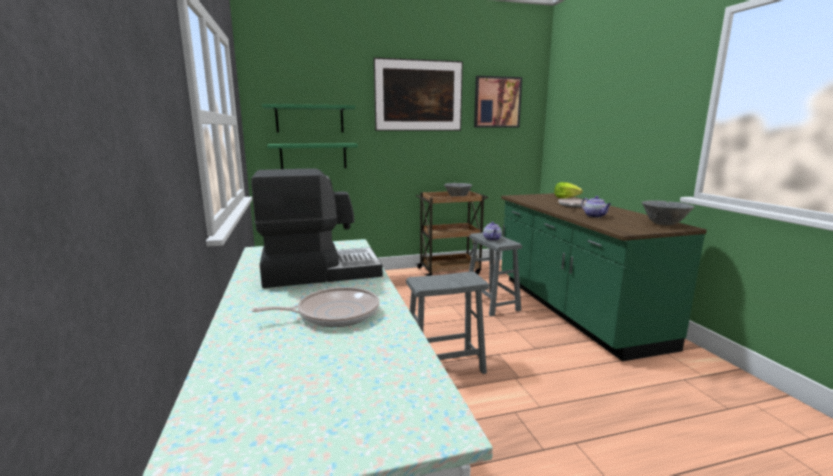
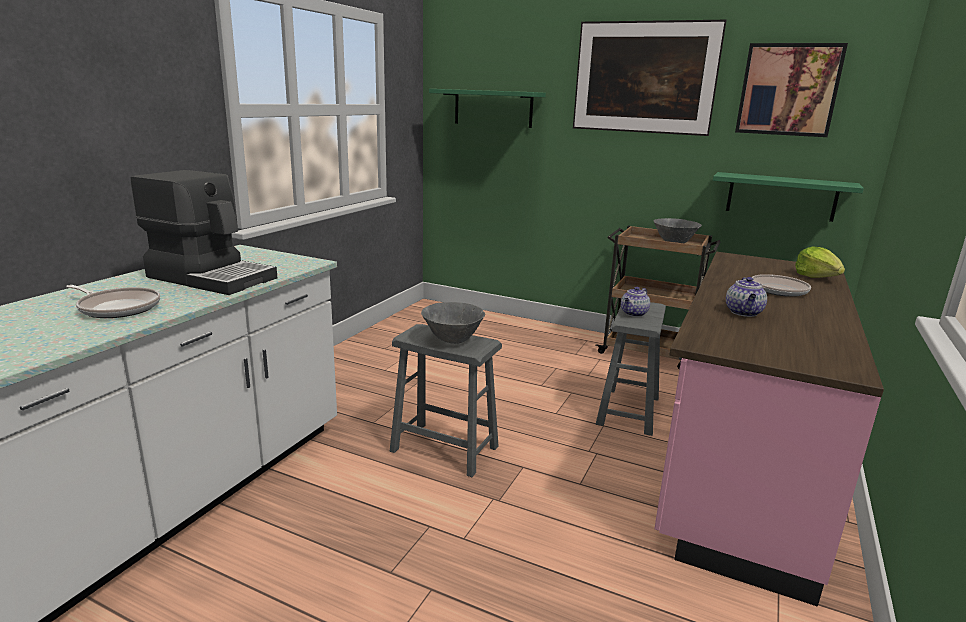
camera: 40 degrees right, 5 degrees up
(313, 156) = (493, 156): green shelf -> green shelf (781, 196)
(573, 309) = (739, 467): green counter -> pink counter
(663, 224) = (819, 357): grey bowl -> grey bowl (452, 340)

